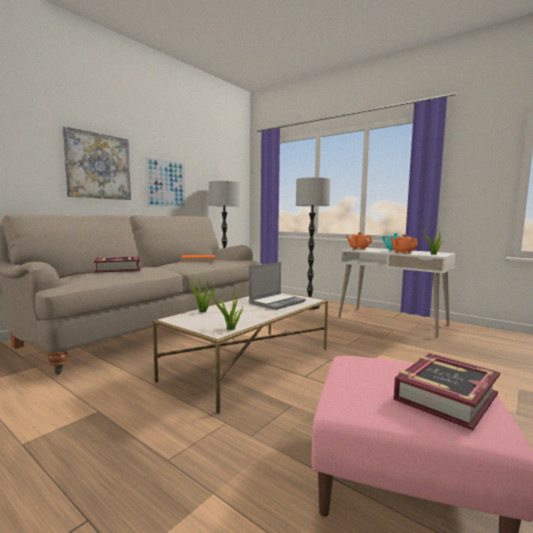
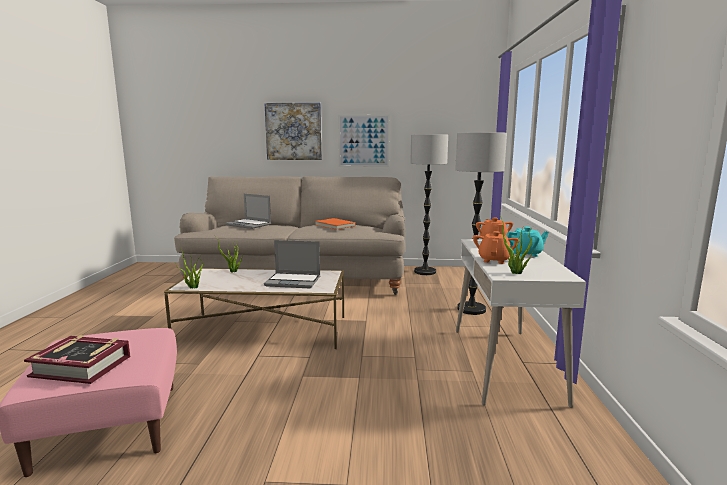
camera: 55 degrees right, 5 degrees up
(118, 269) = (249, 225): book -> laptop

